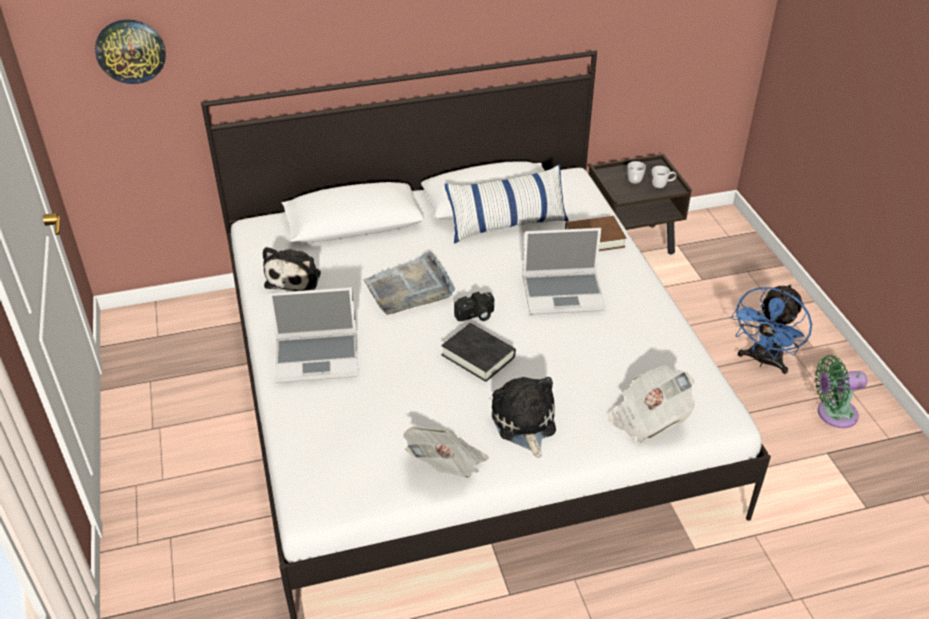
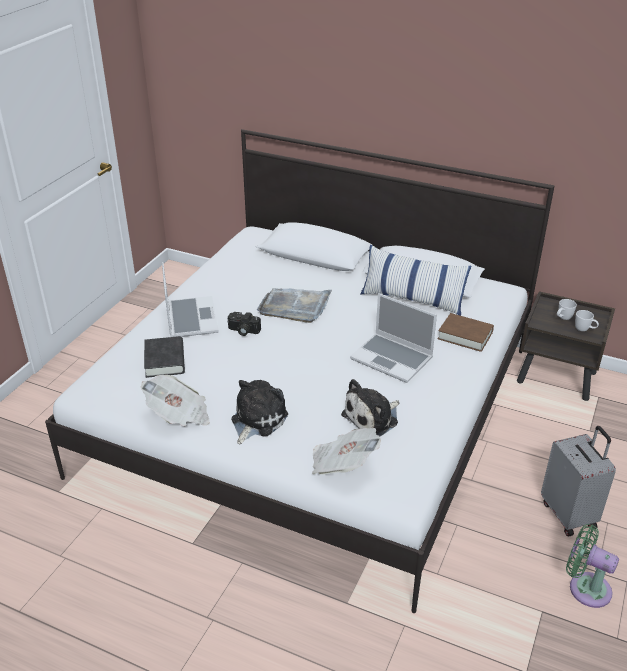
camera: 40 degrees right, 5 degrees down
(130, 51) = (206, 79): wall clock -> none
(295, 278) = (237, 270): plush toy -> plush toy (373, 418)
(318, 358) = (190, 318): laptop -> laptop turned 135 degrees counterclockwise
(476, 316) = (313, 342): camera -> camera (243, 331)
(478, 356) = (282, 365): black book -> black book (165, 361)
(763, 361) = (569, 514): blue fan -> grey suitcase

